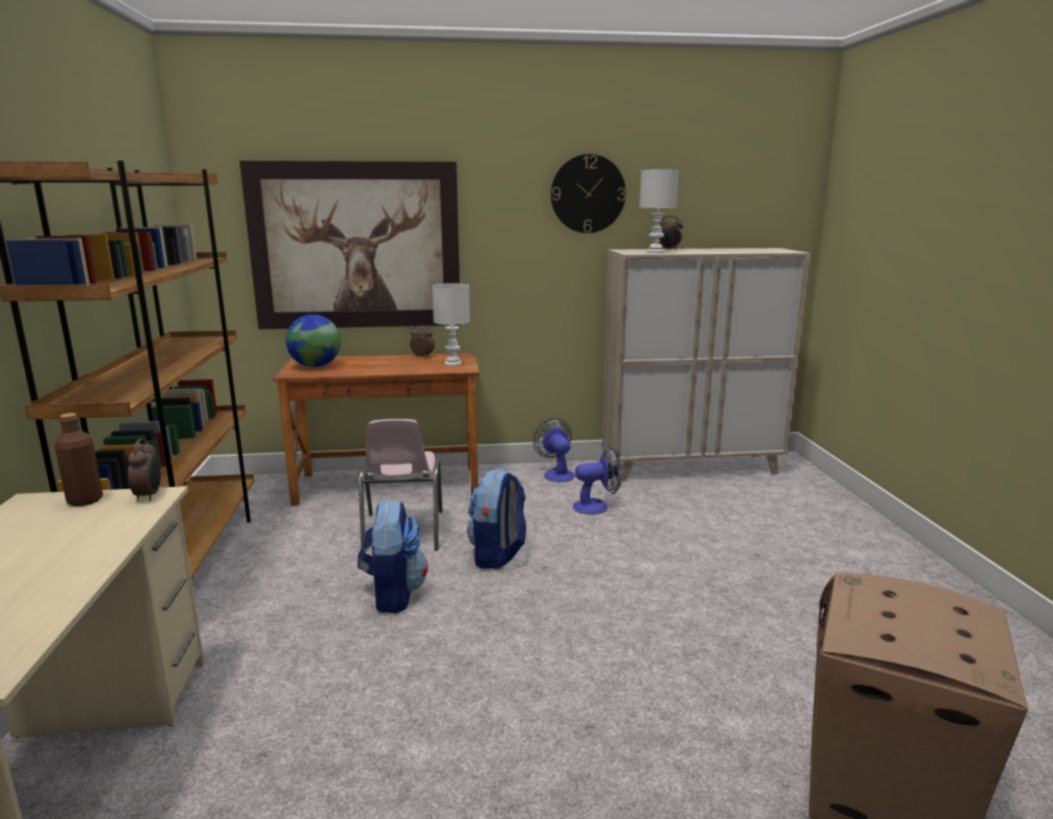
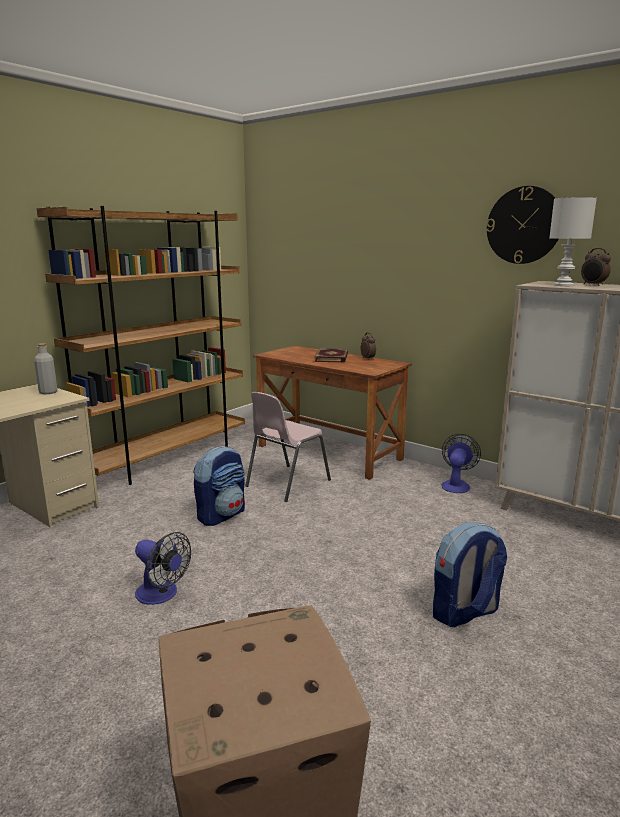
camera: 45 degrees right, 0 degrees up
(85, 500) = (48, 392): brown bottle -> grey bottle
(149, 495) = (68, 397): alarm clock -> none
(315, 366) = (291, 352): globe -> none
(356, 246) = (338, 267): picture -> none
(381, 363) = (332, 357): none -> book
(452, 364) = (372, 367): white table lamp -> none
(498, 555) = (314, 520): backpack -> backpack (465, 613)
(597, 506) = (444, 519): fan -> fan (162, 595)

